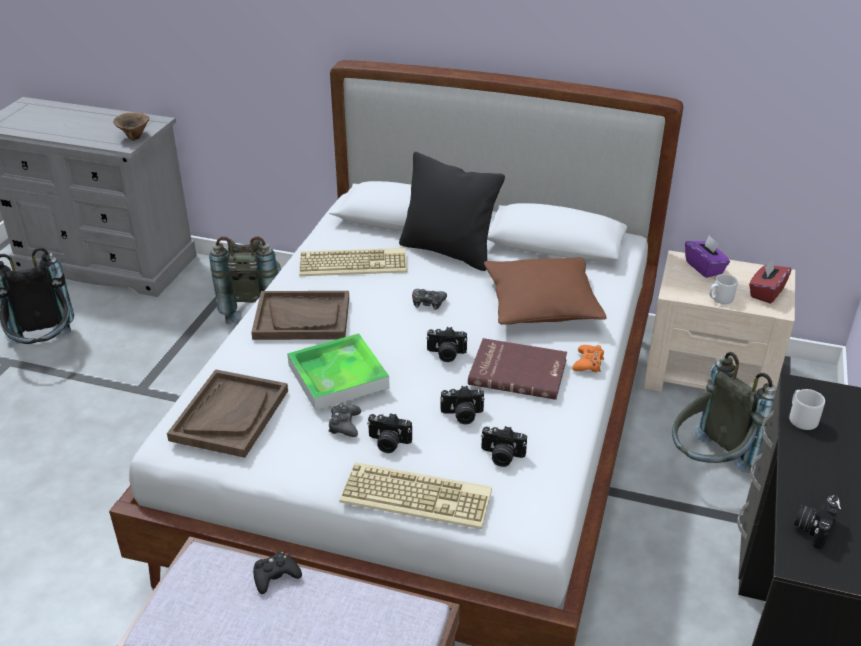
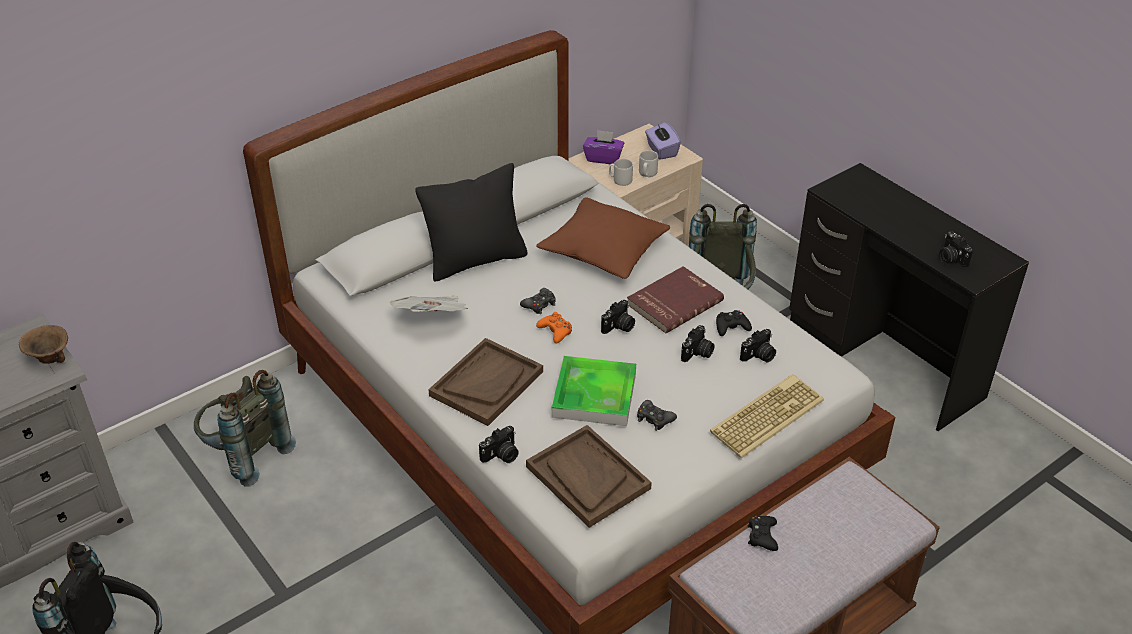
camera: 55 degrees left, 5 degrees up
(354, 263) = (433, 319): keyboard -> newspaper
(388, 443) = (695, 405): camera -> camera (501, 455)
(523, 421) = (731, 327): none -> black game controller
(588, 363) = (694, 266): orange game controller -> orange game controller (555, 331)
(766, 292) = (661, 150): red tissue box -> purple tissue box
(801, 418) = (857, 207): grey mug -> grey mug (620, 180)

